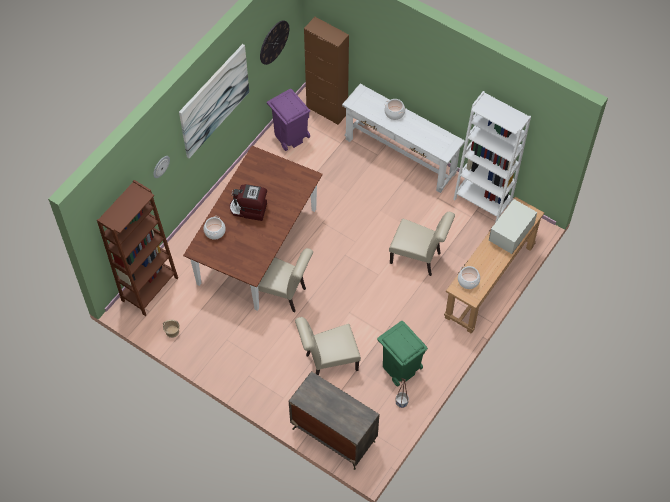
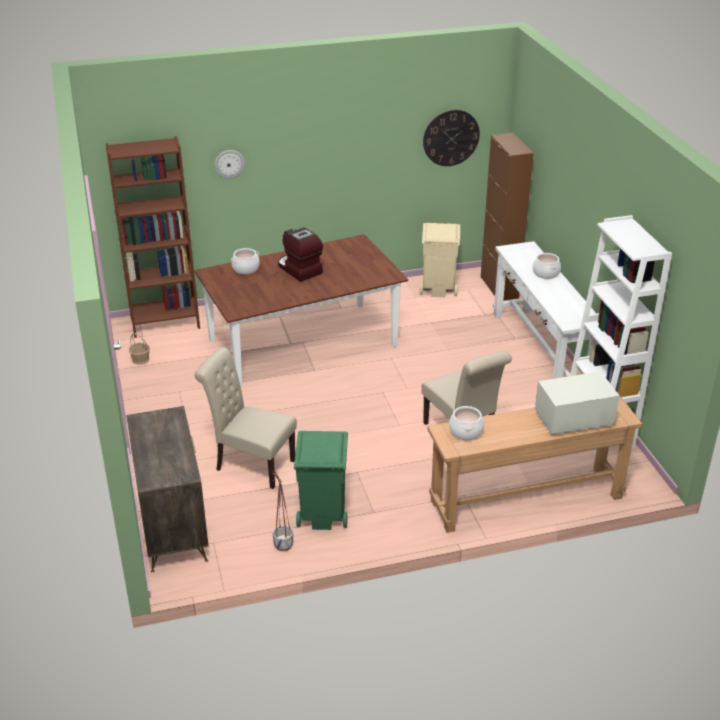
camera: 40 degrees right, 25 degrees down
(214, 100) = (334, 140): picture -> none
(283, 294) = (279, 388): beige chair -> none
(290, 136) = (438, 288): purple trash can -> beige trash can

